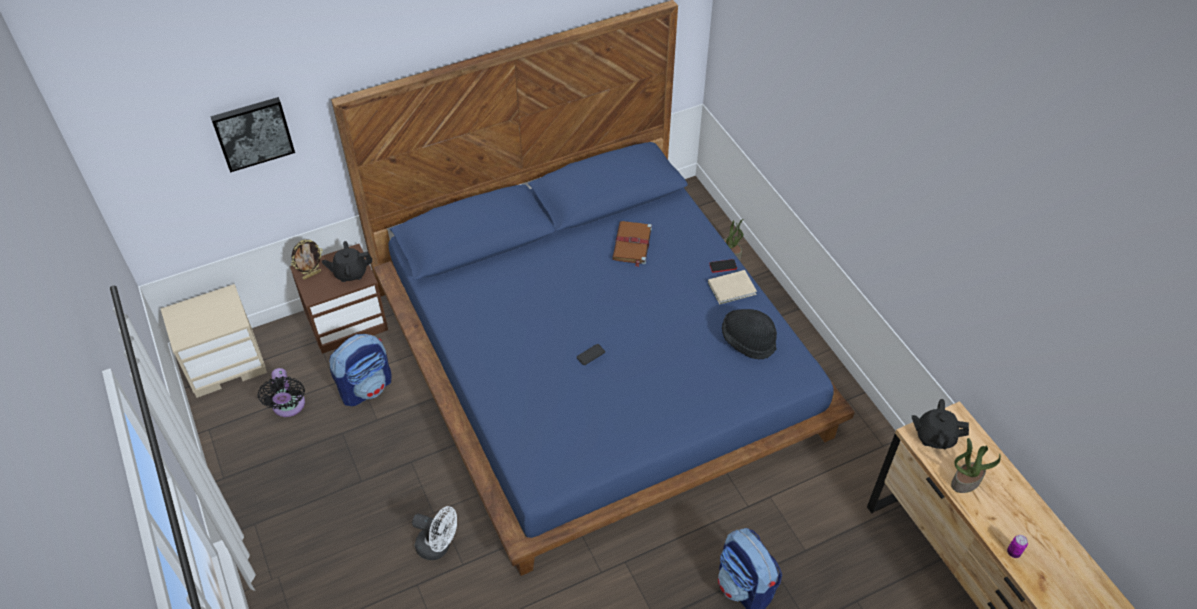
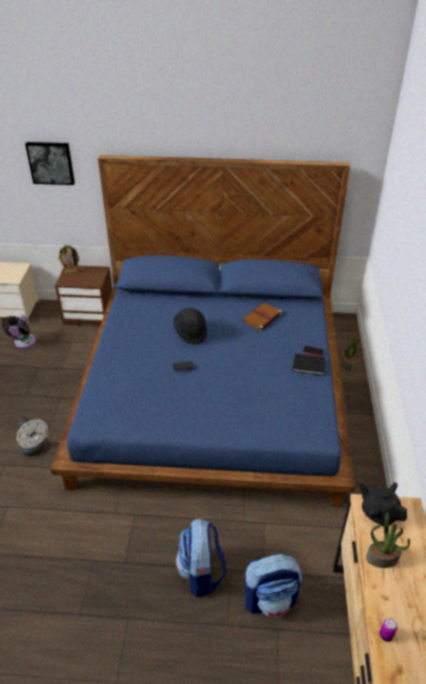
camera: 30 degrees right, 10 degrees down
(350, 273) = (91, 278): black teapot -> none
(366, 387) = (70, 350): backpack -> backpack (270, 599)
(733, 288) = (309, 366): beige book -> black book
(748, 341) = (295, 400): black hat -> black hat (191, 332)

